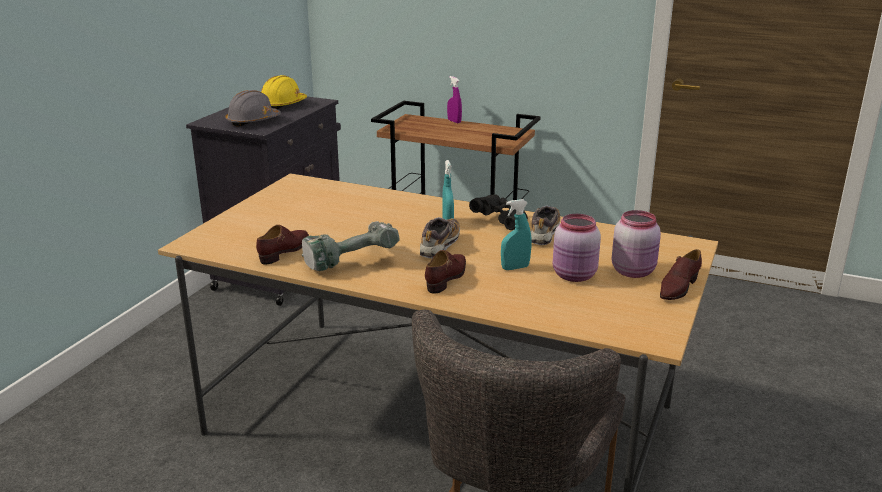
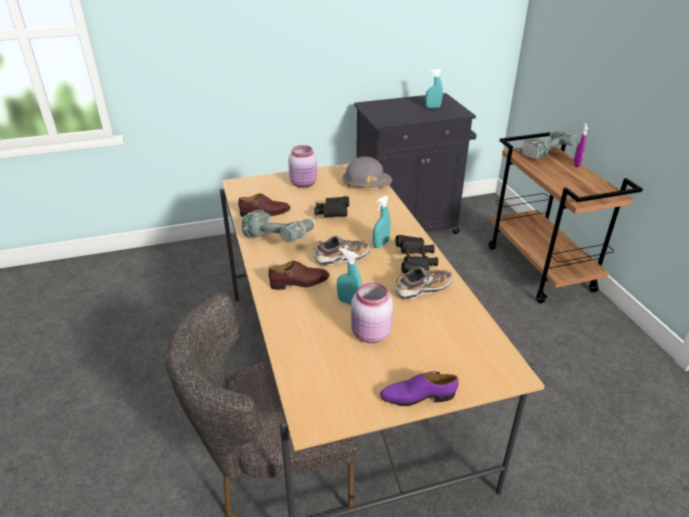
camera: 50 degrees right, 10 degrees up
(253, 121) = (390, 114): grey hard hat -> grey hard hat (366, 184)
(282, 105) = (432, 107): yellow hard hat -> turquoise spray bottle
(356, 223) = (332, 215): none -> black binoculars
(414, 122) = (544, 153): none -> power drill
(634, 271) = (416, 360): pink jar -> pink jar (304, 184)
(678, 287) = (417, 396): brown shoe -> purple shoe

